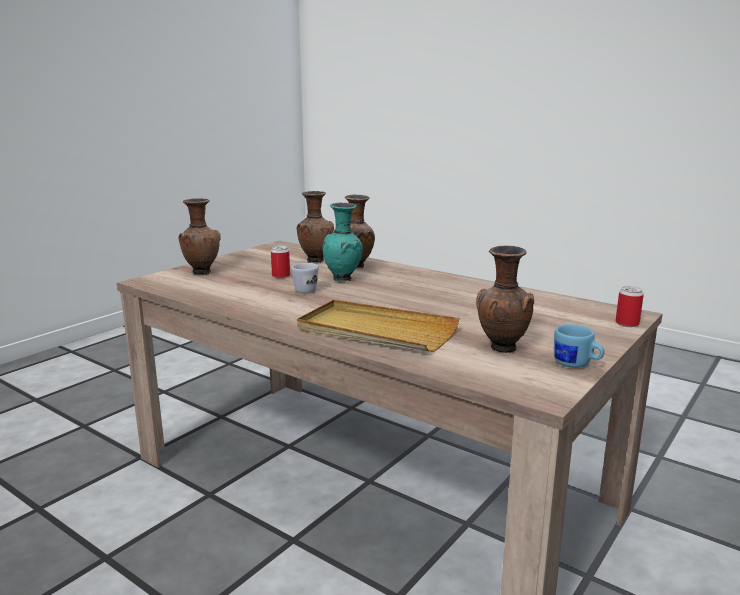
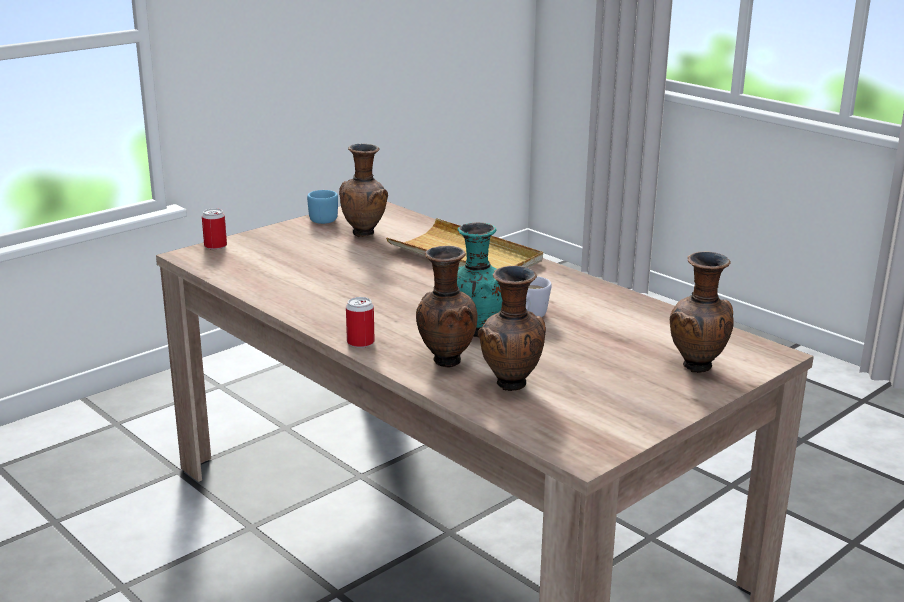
camera: 170 degrees left, 5 degrees up
(281, 276) = (568, 348): can -> can (360, 342)

